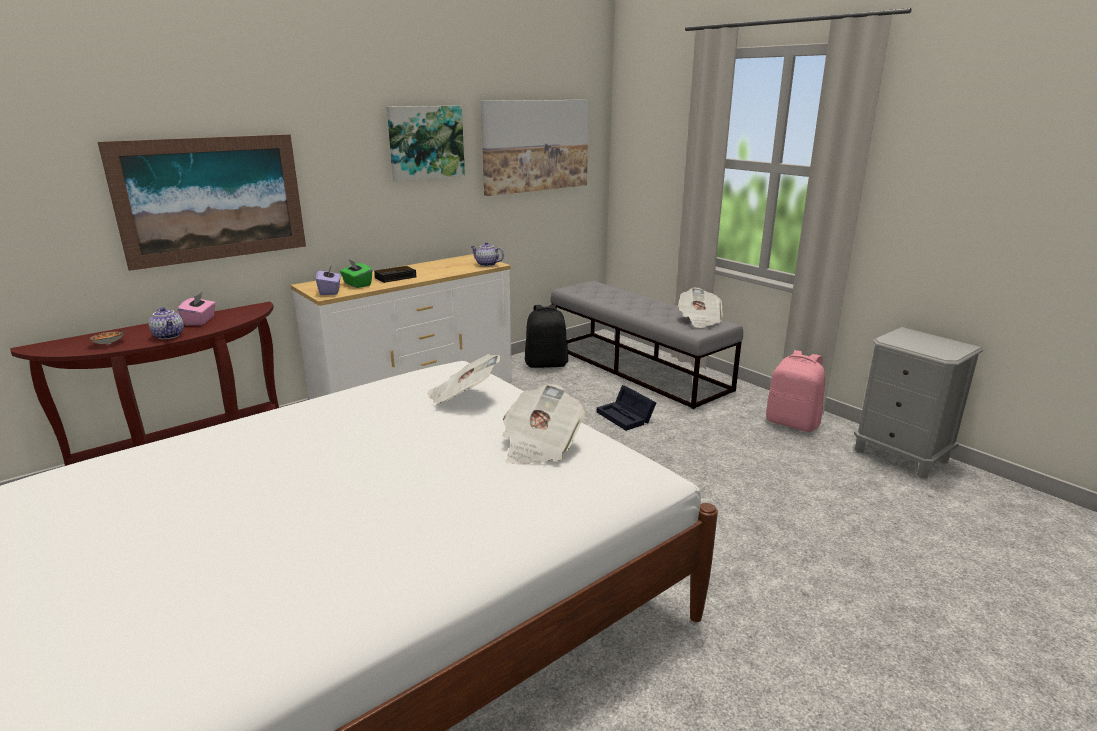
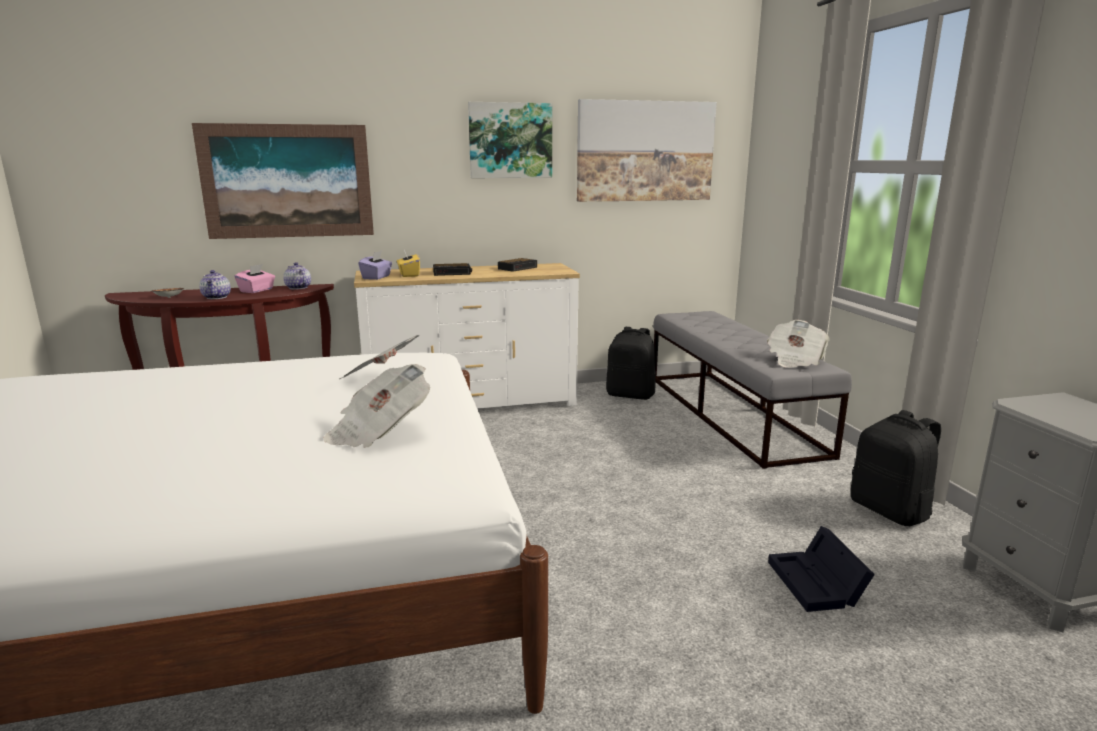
camera: 25 degrees right, 5 degrees down
(357, 284) = (409, 275): green tissue box -> yellow tissue box
(447, 264) = (518, 268): none -> alarm clock
(486, 264) = (555, 271): teapot -> teapot (297, 288)
(626, 417) = (670, 461): black storage box -> black storage box (818, 584)
(792, 423) = (890, 511): pink backpack -> black backpack

